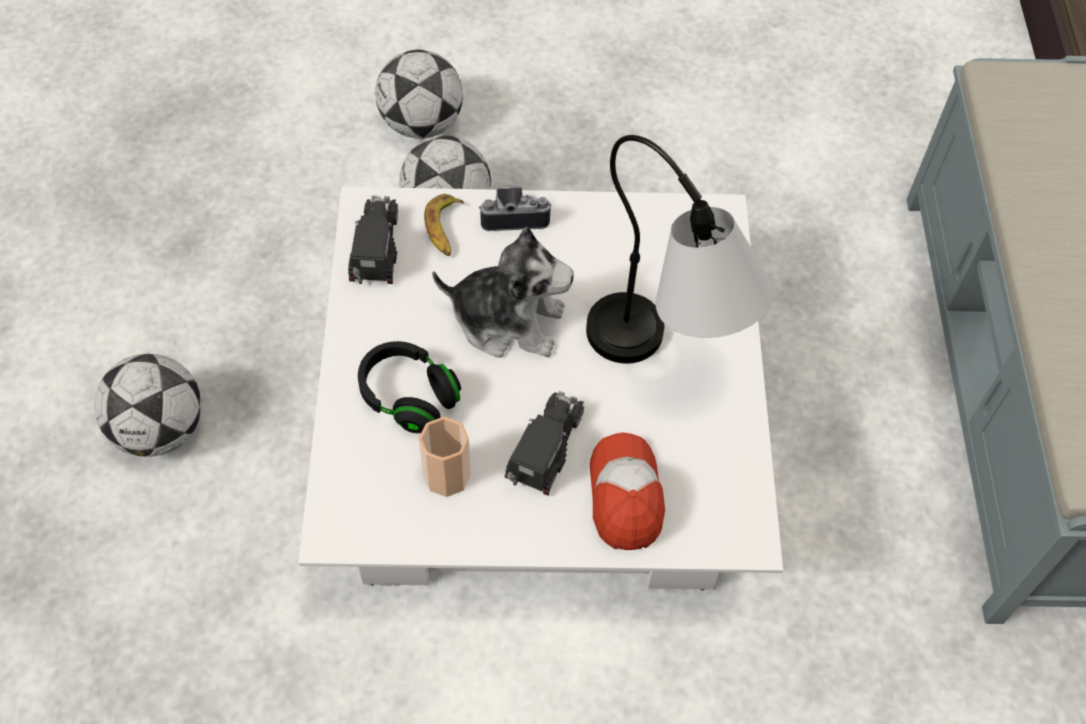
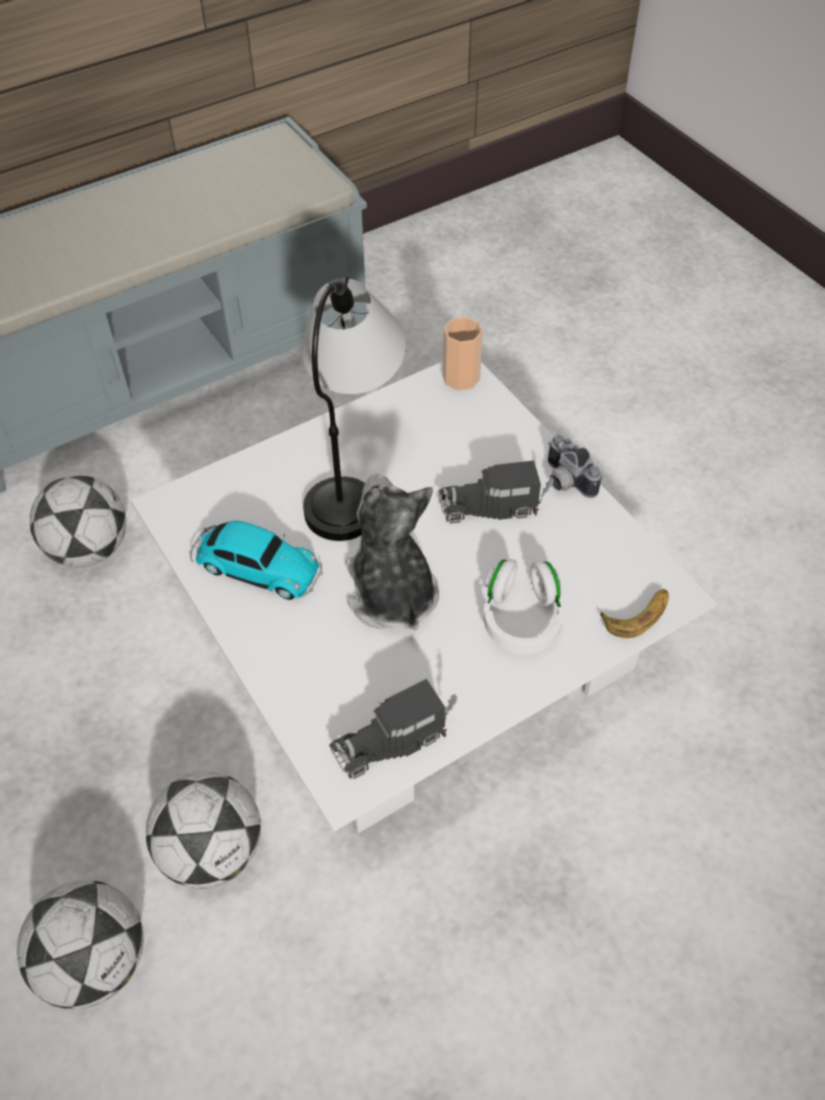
camera: 120 degrees left, 5 degrees down
(160, 430) = (647, 936): football -> football (89, 549)
(408, 397) = (521, 618): black headphones -> white headphones
(444, 229) = (325, 698): banana -> banana (637, 615)
(446, 475) = (565, 553): cup -> cup (461, 377)
(514, 215) = (269, 651): camera -> camera (564, 481)
(606, 243) = (255, 567): none -> toy car
(625, 496) = (487, 444): cap -> none

